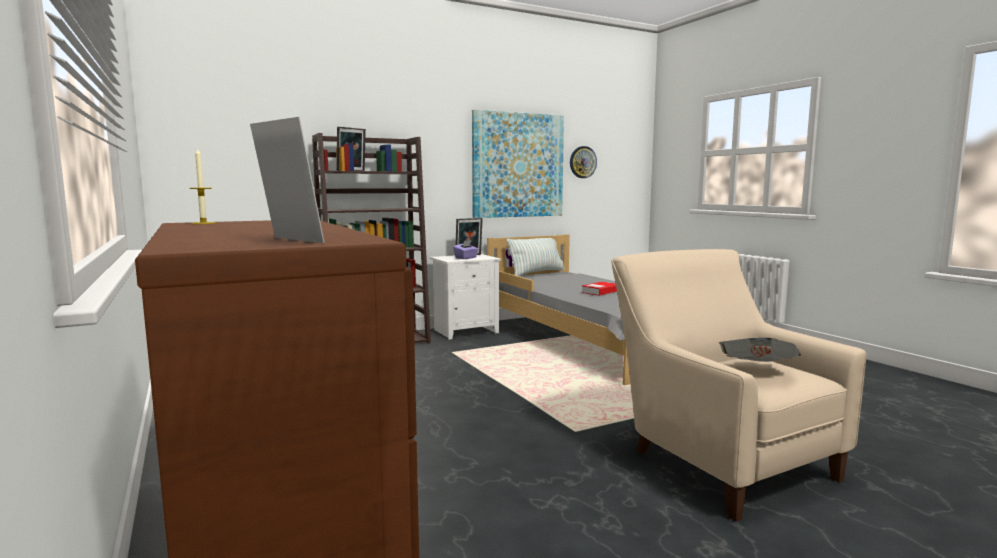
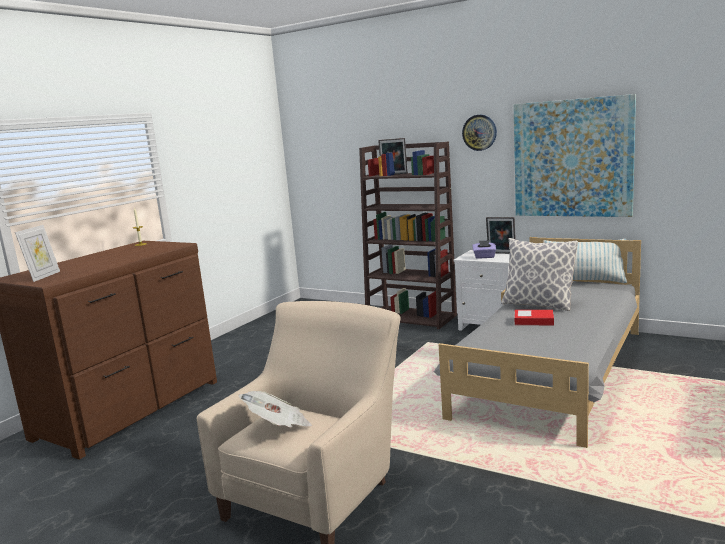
camera: 60 degrees right, 5 degrees up
(565, 286) = (538, 305): none -> pillow
(582, 162) = (671, 149): wall clock -> wall clock (479, 132)

